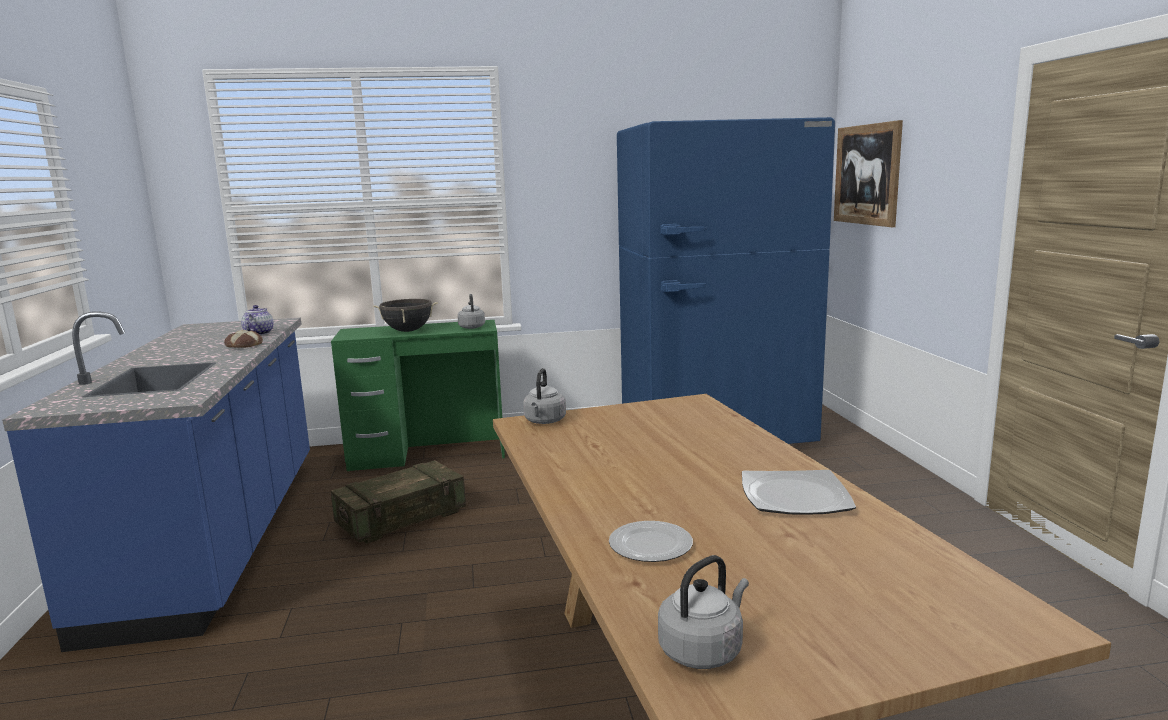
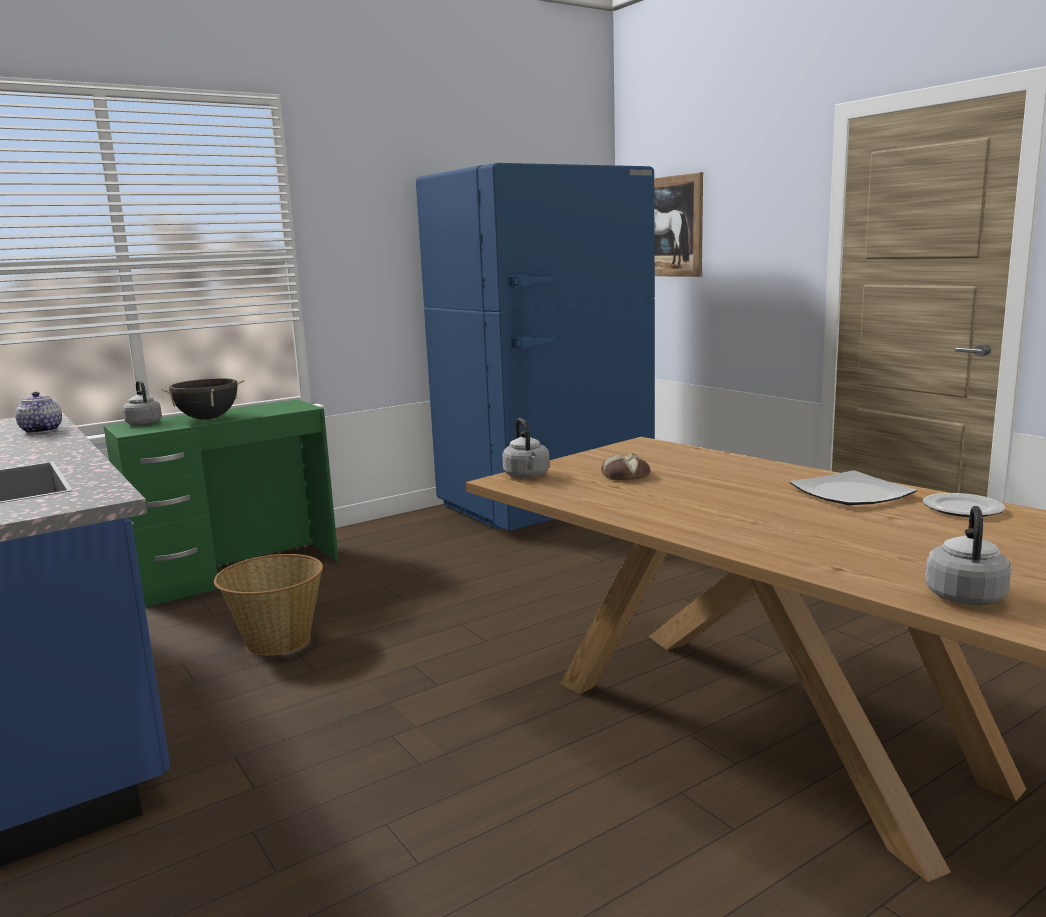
camera: 25 degrees left, 0 degrees up
(243, 345) = (50, 443): bread -> bread (625, 476)
(402, 519) = (277, 641): crate -> basket
(471, 327) = (285, 408): grey kettle -> grey kettle (143, 423)
(650, 545) = (802, 543): plate -> plate (961, 509)

